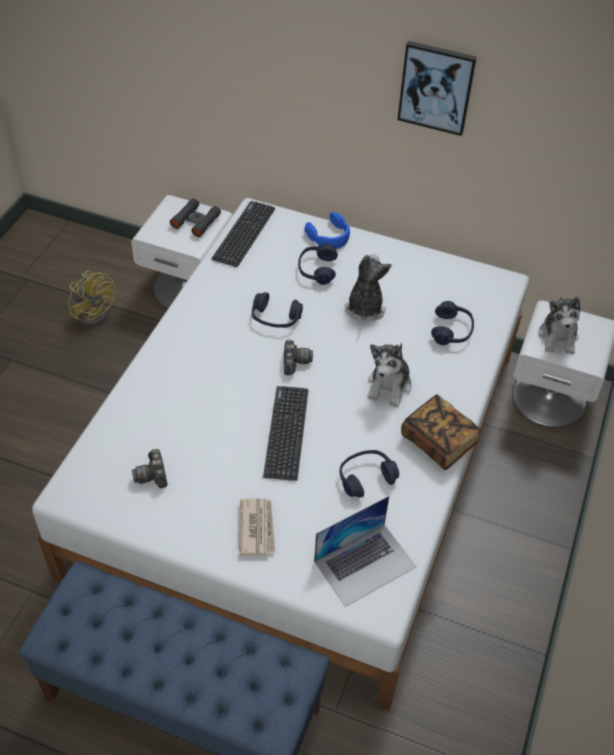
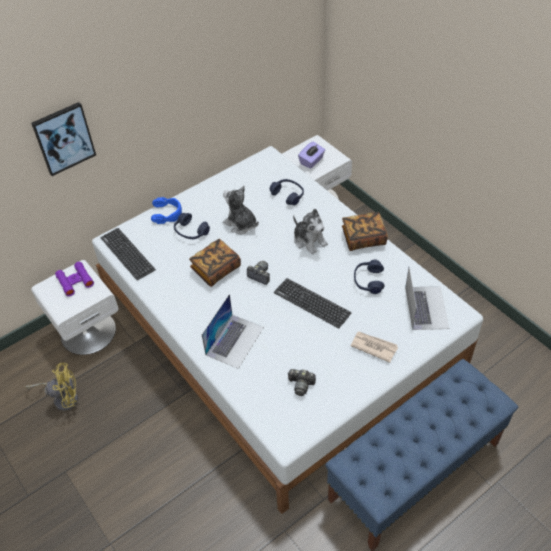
camera: 55 degrees left, 0 degrees up
(180, 383) = (235, 340): none -> laptop
(196, 221) = (75, 281): black binoculars -> purple binoculars
(275, 318) = (216, 269): blue headphones -> book
(436, 87) = (185, 73): picture -> picture (64, 138)
(558, 337) = (311, 161): plush toy -> purple tissue box

